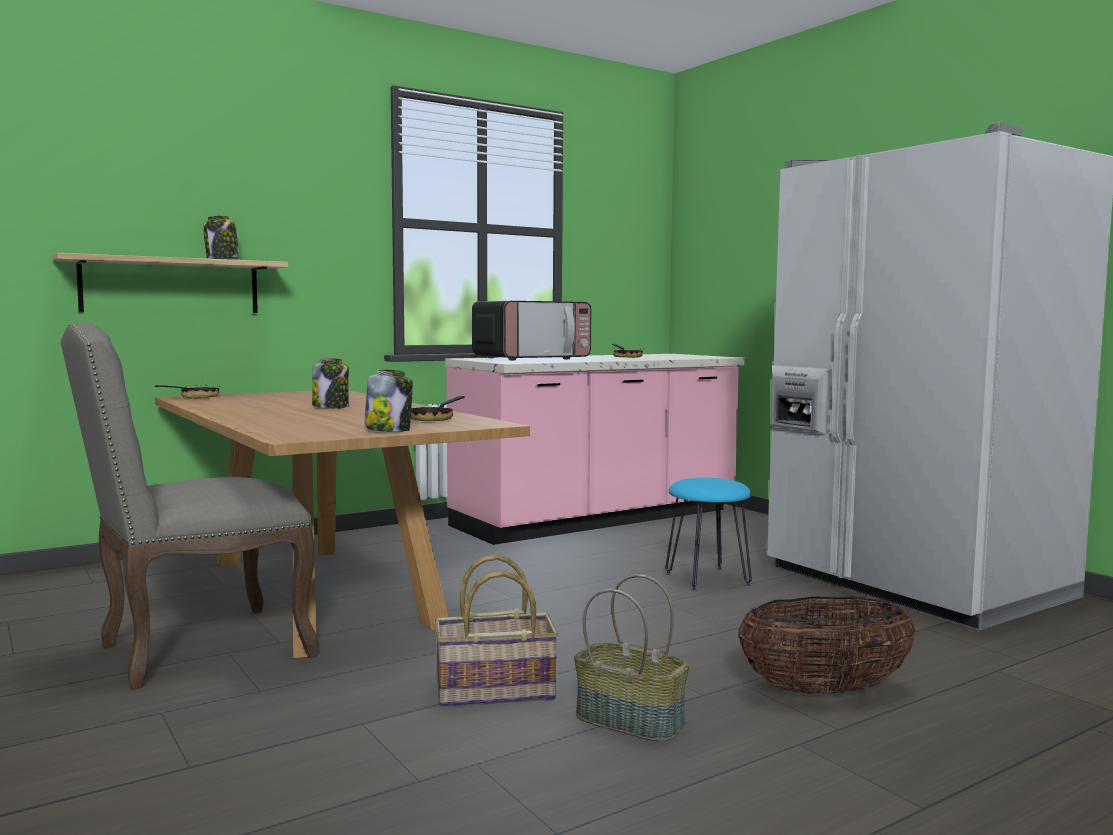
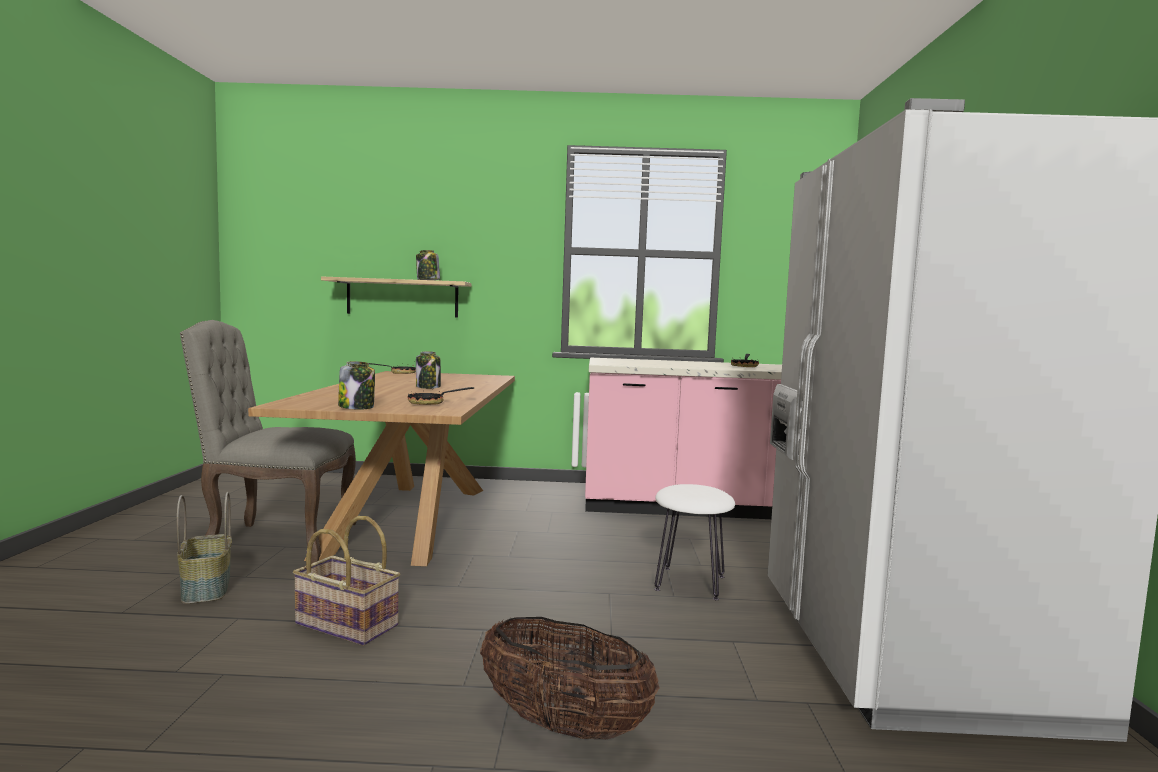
camera: 35 degrees right, 0 degrees up
(531, 358) = (649, 362): microwave -> none
(631, 720) = (370, 684): basket -> basket (207, 588)
(707, 579) = (690, 583): turquoise stool -> white stool

